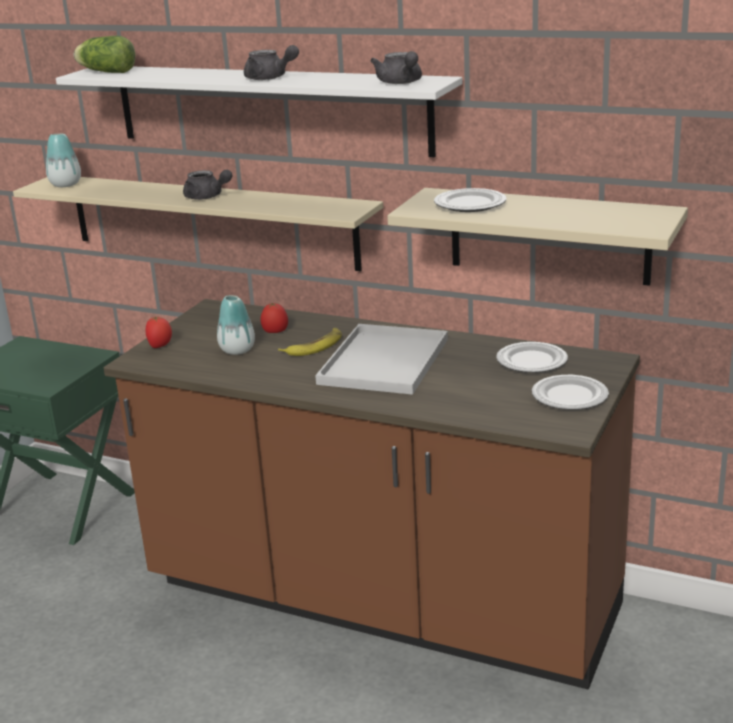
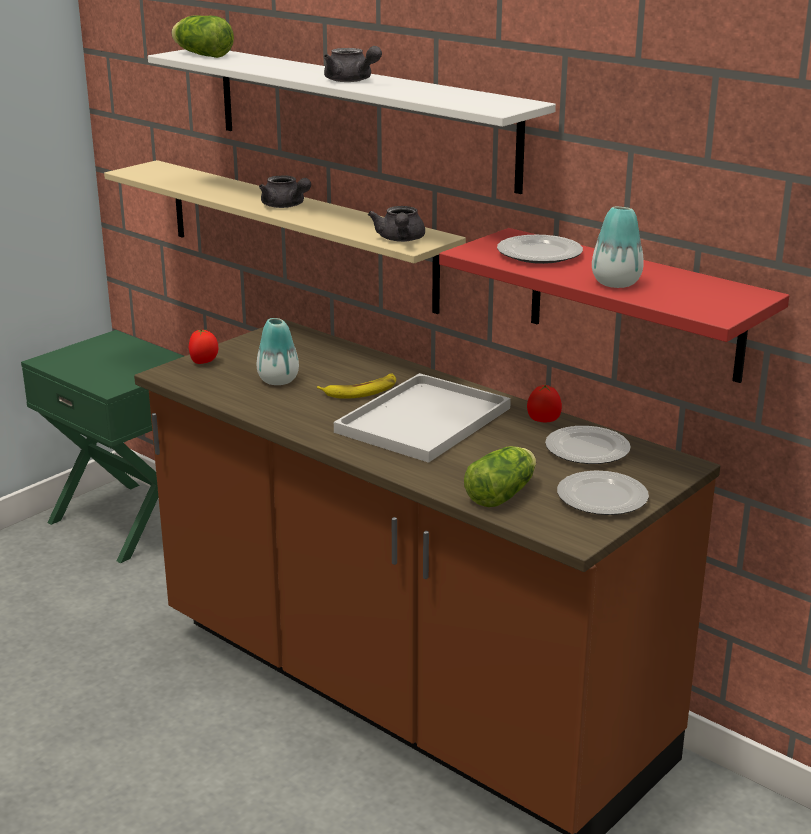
camera: 15 degrees right, 0 degrees up
(65, 184) = (159, 173): vase -> vase (616, 283)
(275, 332) = (330, 368): tomato -> tomato (543, 421)
(401, 83) = (479, 102): grey teapot -> grey teapot (400, 240)
(490, 408) = (503, 493): none -> lettuce
(549, 235) = (635, 305): beige shelf -> red shelf

